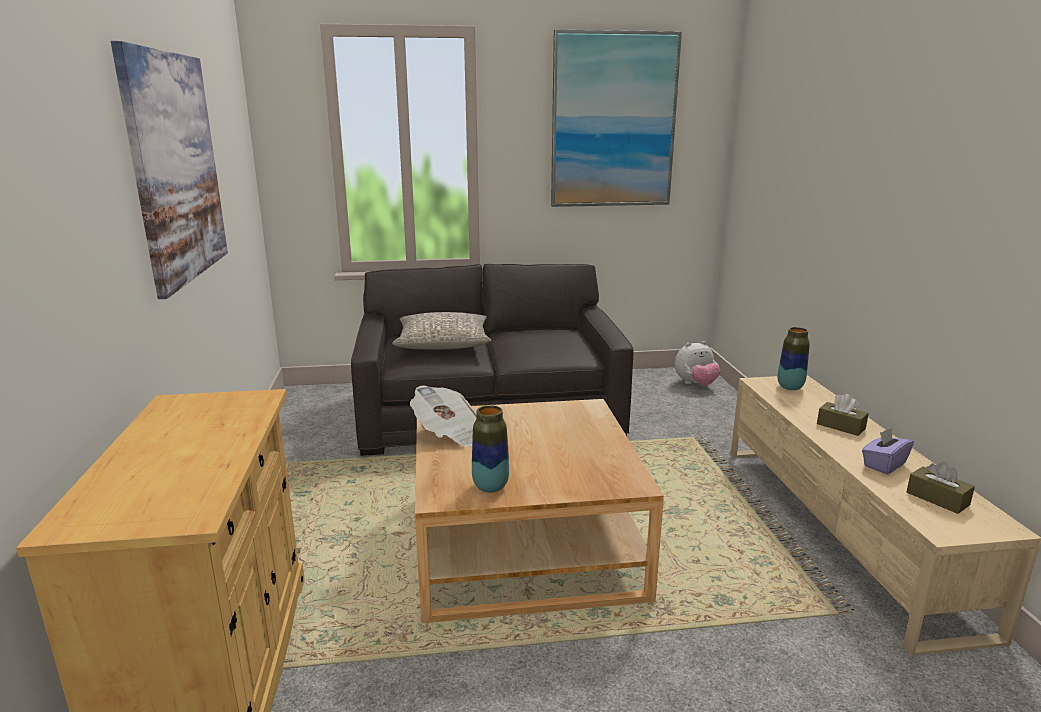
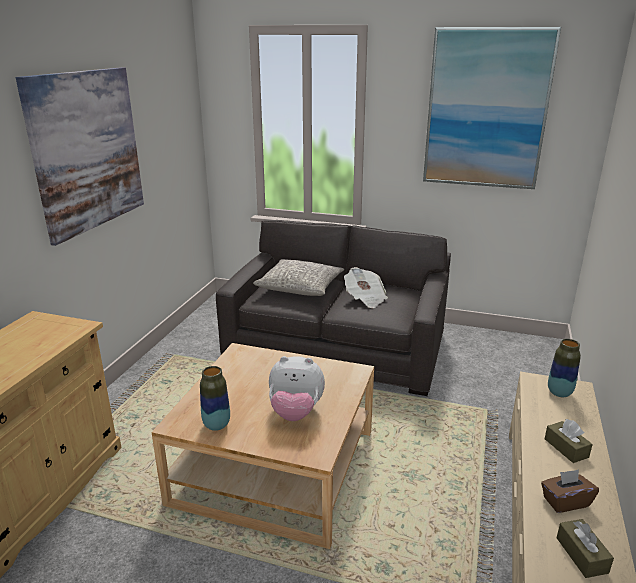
camera: 25 degrees right, 5 degrees up
(448, 433) = (232, 370): newspaper -> newspaper (365, 298)
(695, 384) = (534, 356): plush toy -> plush toy (295, 412)
(883, 464) = (565, 501): purple tissue box -> brown tissue box

